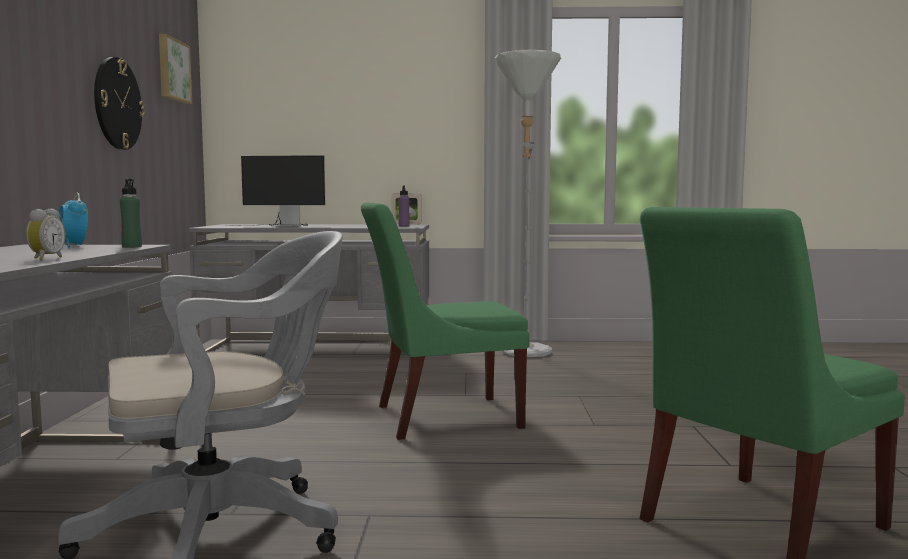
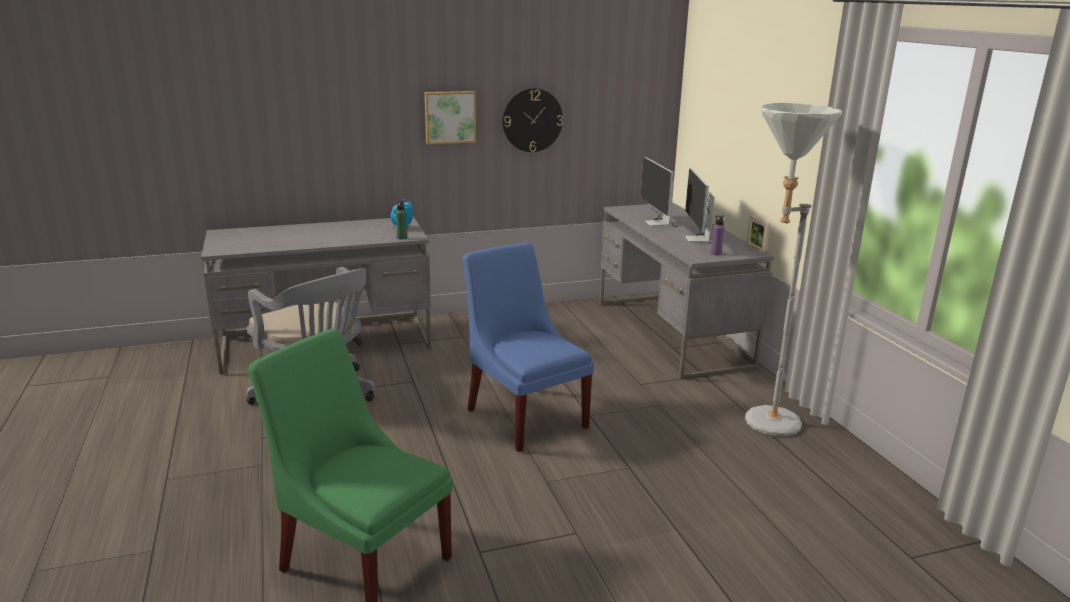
camera: 70 degrees right, 15 degrees up
(45, 258) = (323, 242): alarm clock -> none
(172, 70) = (624, 78): picture -> picture (450, 117)
(350, 225) = (699, 237): none -> monitor
(440, 417) = (525, 415): green chair -> blue chair

